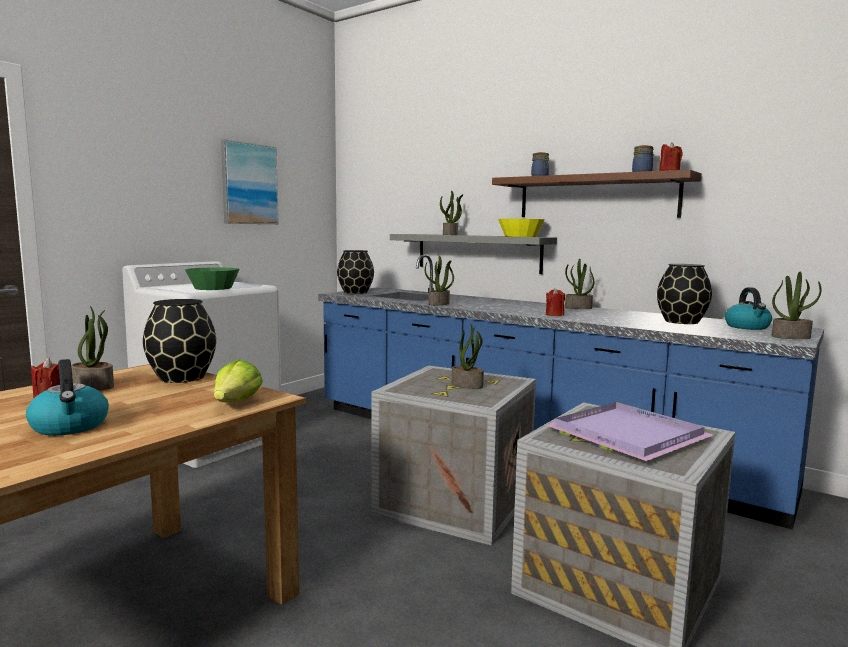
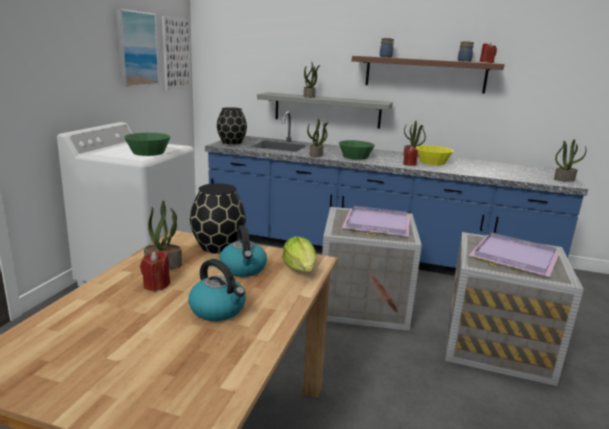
camera: 20 degrees left, 10 degrees up
(309, 193) = (175, 54): none -> picture
(467, 385) = (378, 223): potted plant -> purple tray
(490, 306) = (355, 156): none -> green bowl
(520, 236) = (368, 101): yellow bowl -> yellow bowl (432, 162)
(681, 321) = (490, 167): black vase -> none
(747, 327) = (531, 171): kettle -> kettle (243, 269)

